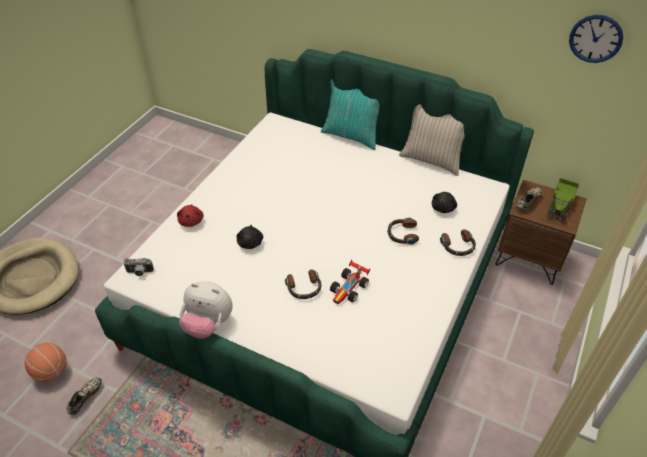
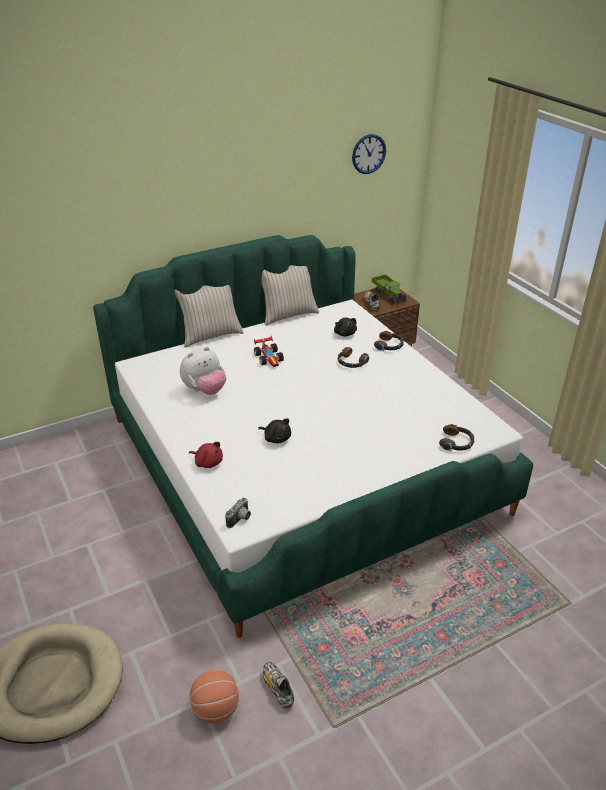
camera: 55 degrees left, 10 degrees down
(208, 324) = (348, 498): plush toy -> plush toy (205, 390)
(304, 288) = (359, 430): headphones -> headphones (456, 442)
(349, 288) = (382, 409): toy car -> toy car (269, 357)
(351, 136) = (210, 335): turquoise pillow -> beige pillow

